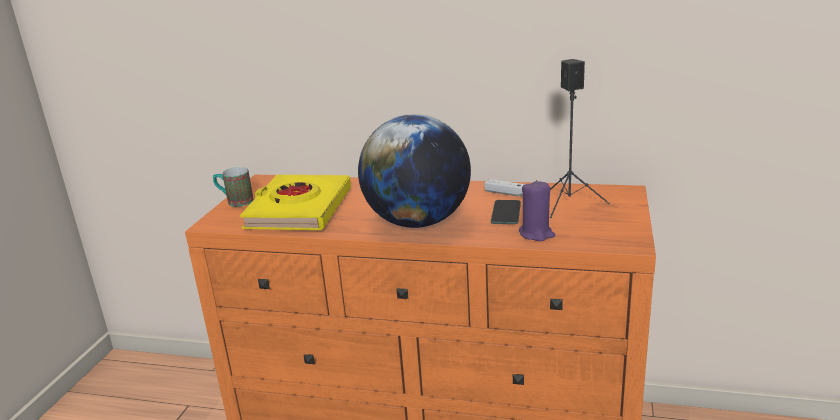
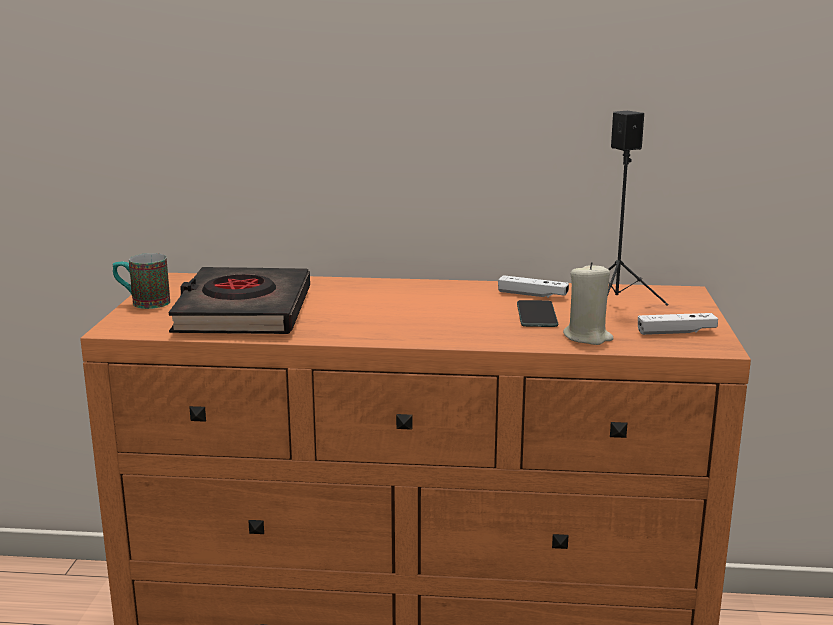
camera: 10 degrees left, 5 degrees down
(299, 210) = (243, 312): yellow book -> black book
(418, 222) = (421, 325): globe -> none
(536, 234) = (587, 337): purple candle -> beige candle
(606, 229) = (676, 332): none -> white game controller

